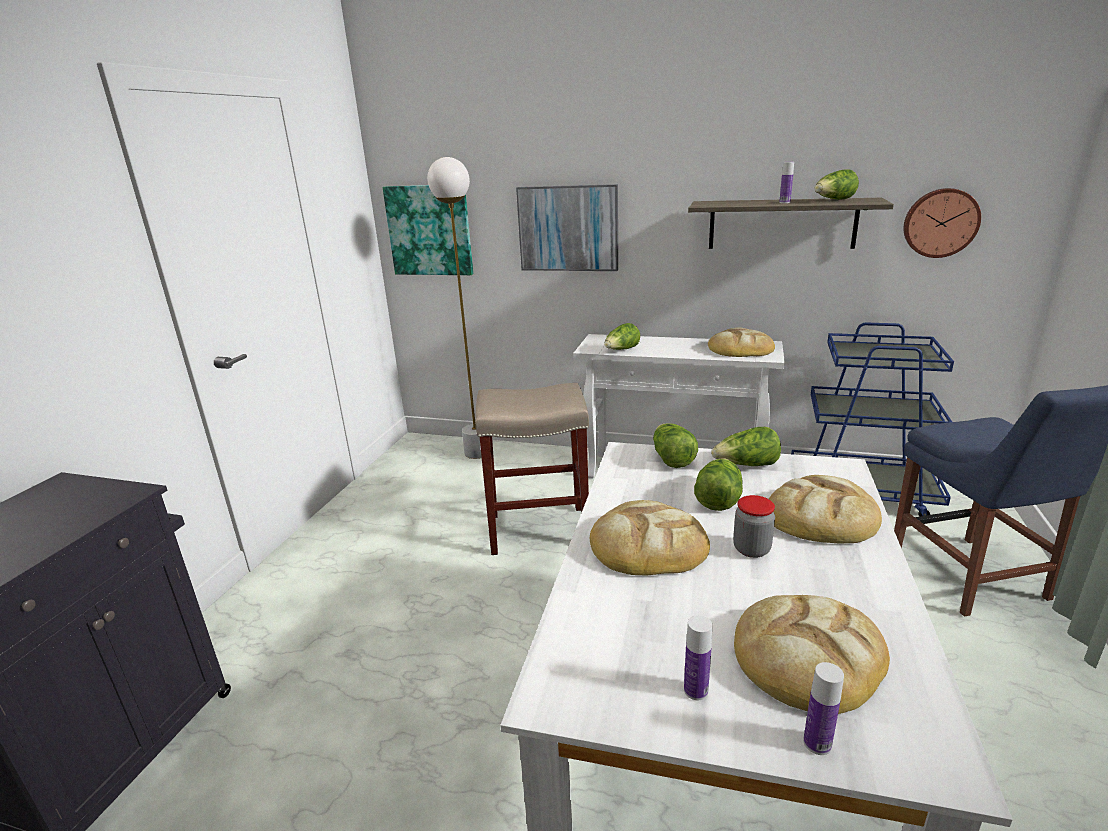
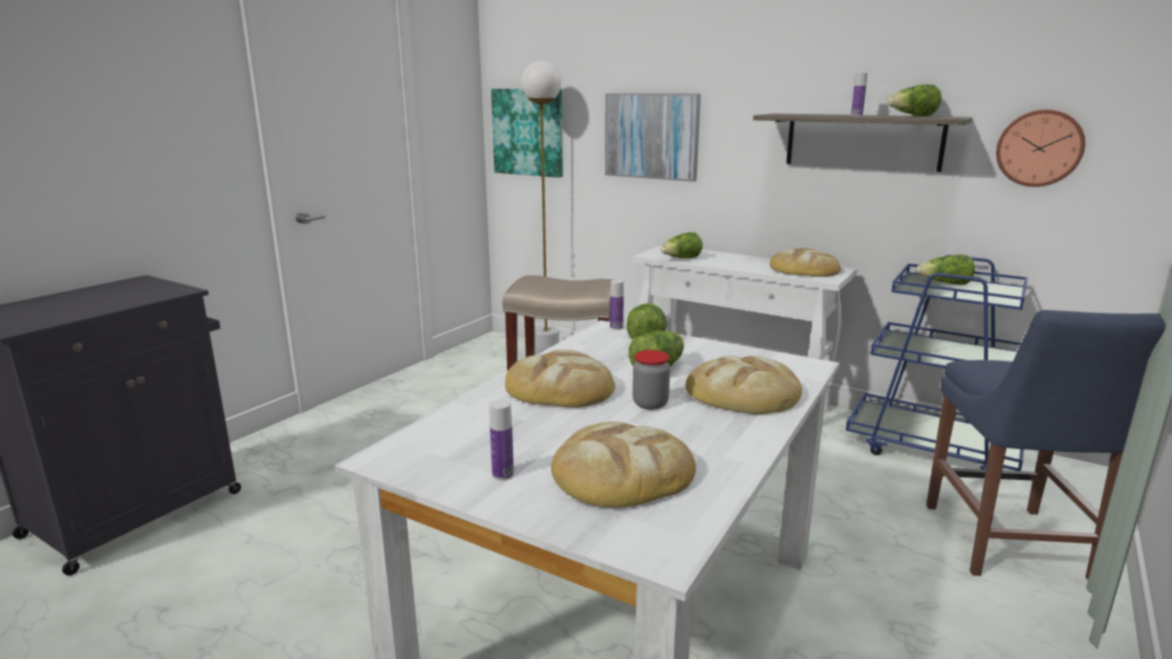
camera: 15 degrees right, 5 degrees down
(746, 465) = (712, 351): lettuce -> lettuce (945, 284)
(817, 743) = (568, 520): bottle -> bottle (616, 327)

